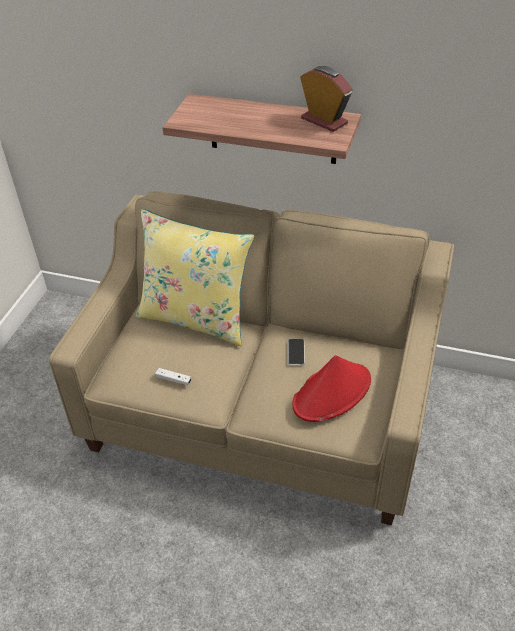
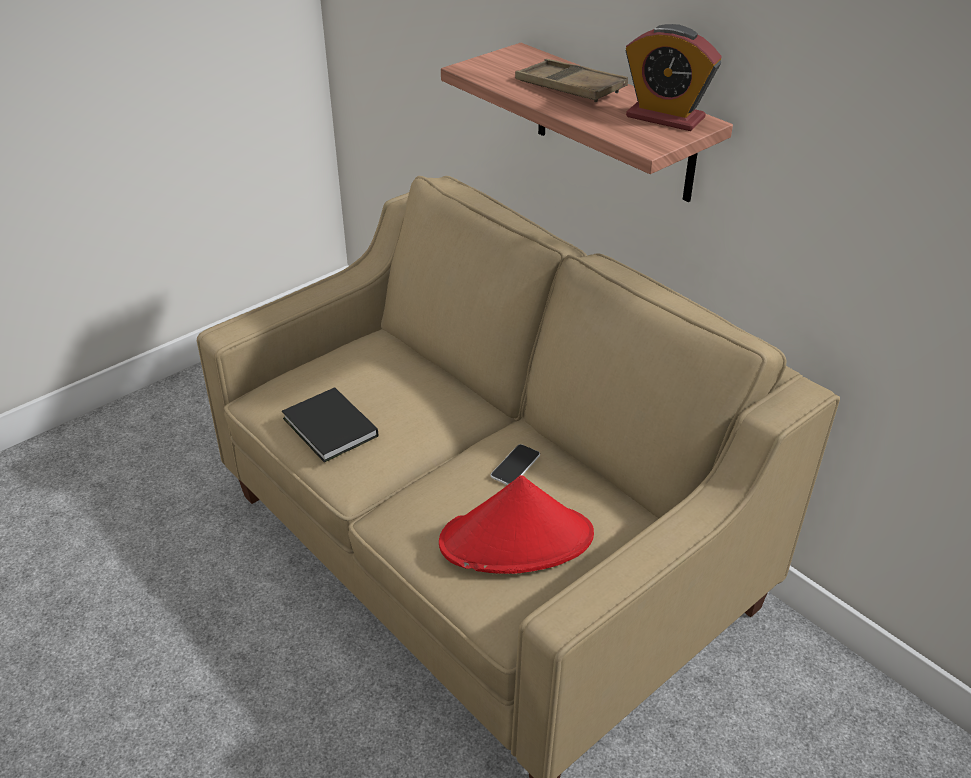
camera: 30 degrees right, 5 degrees down
(173, 380) = (330, 429): white game controller -> black book
(196, 317) = (428, 369): yellow pillow -> none
(253, 118) = (569, 88): none -> brown tray
(324, 121) = (665, 117): alarm clock -> alarm clock turned 135 degrees clockwise

